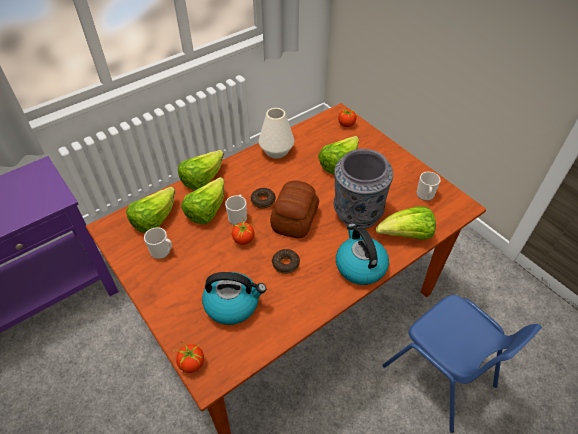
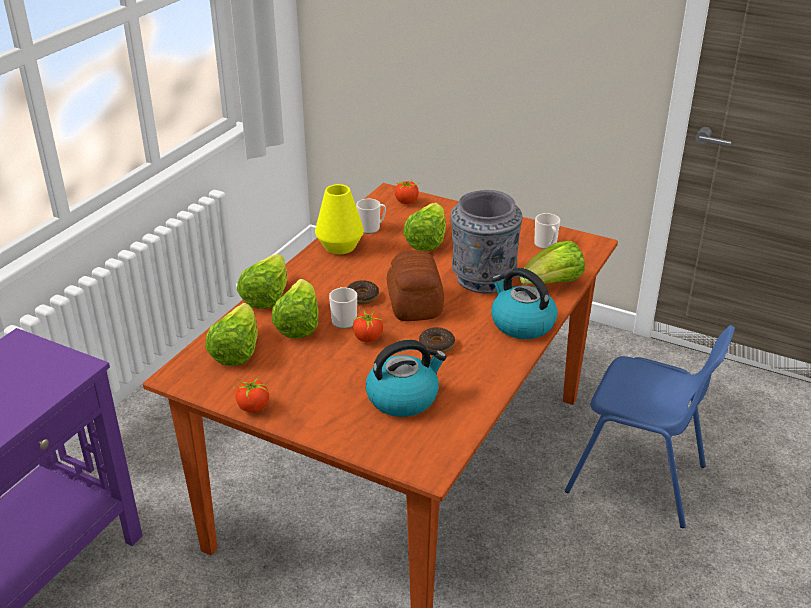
camera: 25 degrees left, 15 degrees down
(162, 252) = (274, 377): mug -> mug (371, 228)
(191, 363) = (398, 462): tomato -> tomato (253, 407)
(276, 151) = (340, 246): white vase -> yellow vase

